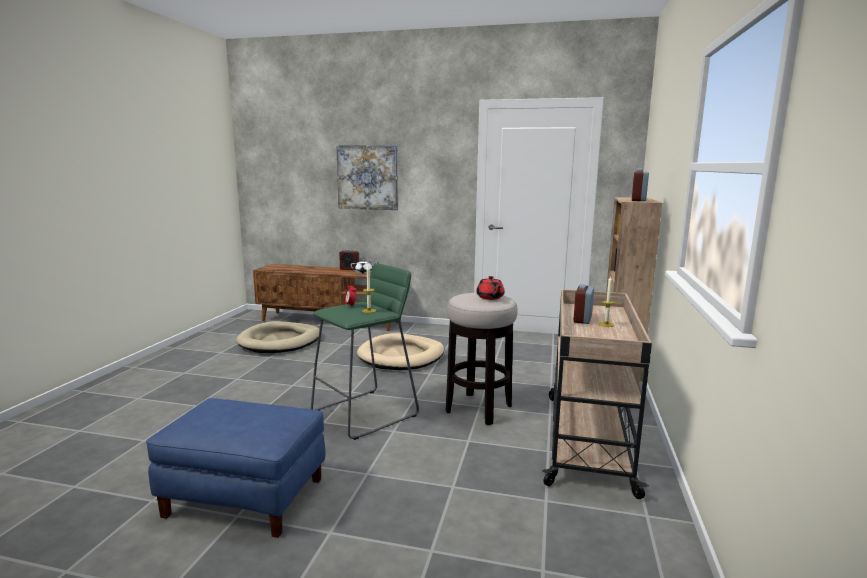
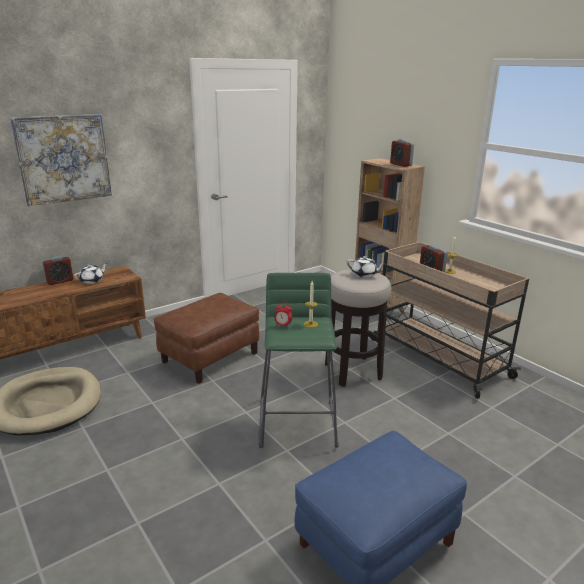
camera: 50 degrees left, 10 degrees up
(401, 356) = (210, 357): beige dog bed -> brown ottoman
(490, 297) = (364, 275): red teapot -> white teapot

